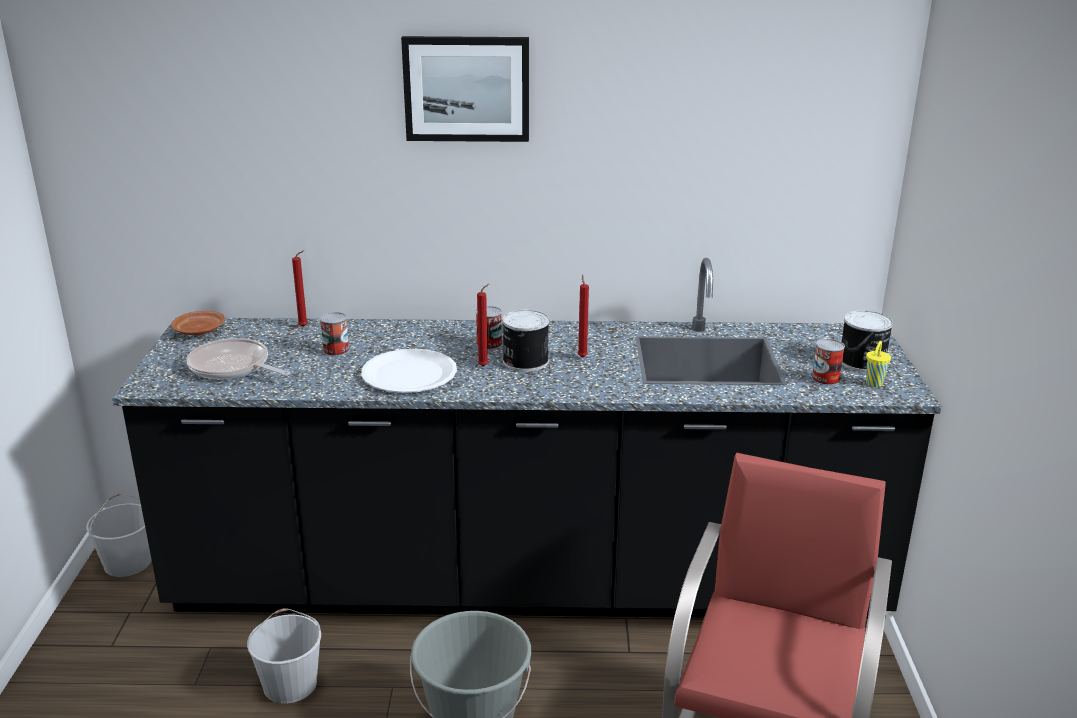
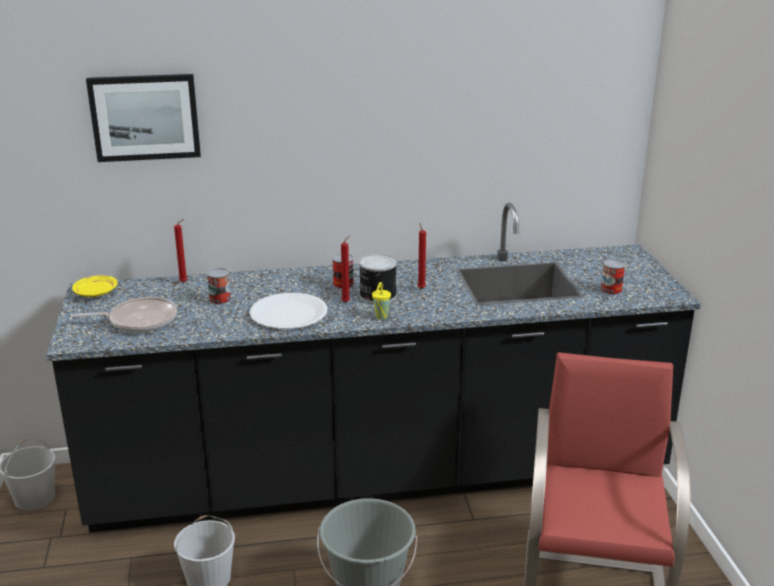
camera: 10 degrees left, 0 degrees up
(199, 331) = (96, 293): brown plate -> yellow plate
(232, 367) = (139, 320): frying pan -> frying pan turned 150 degrees clockwise
(466, 89) = (314, 79): picture -> picture (145, 117)
(862, 362) = (633, 275): can -> none
(873, 384) = (647, 291): yellow cup -> yellow cup (381, 316)

